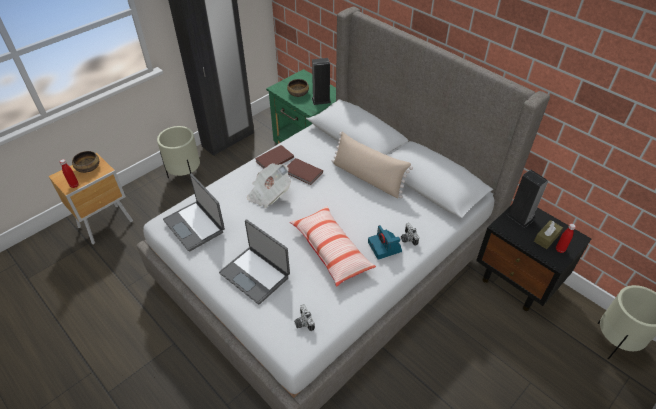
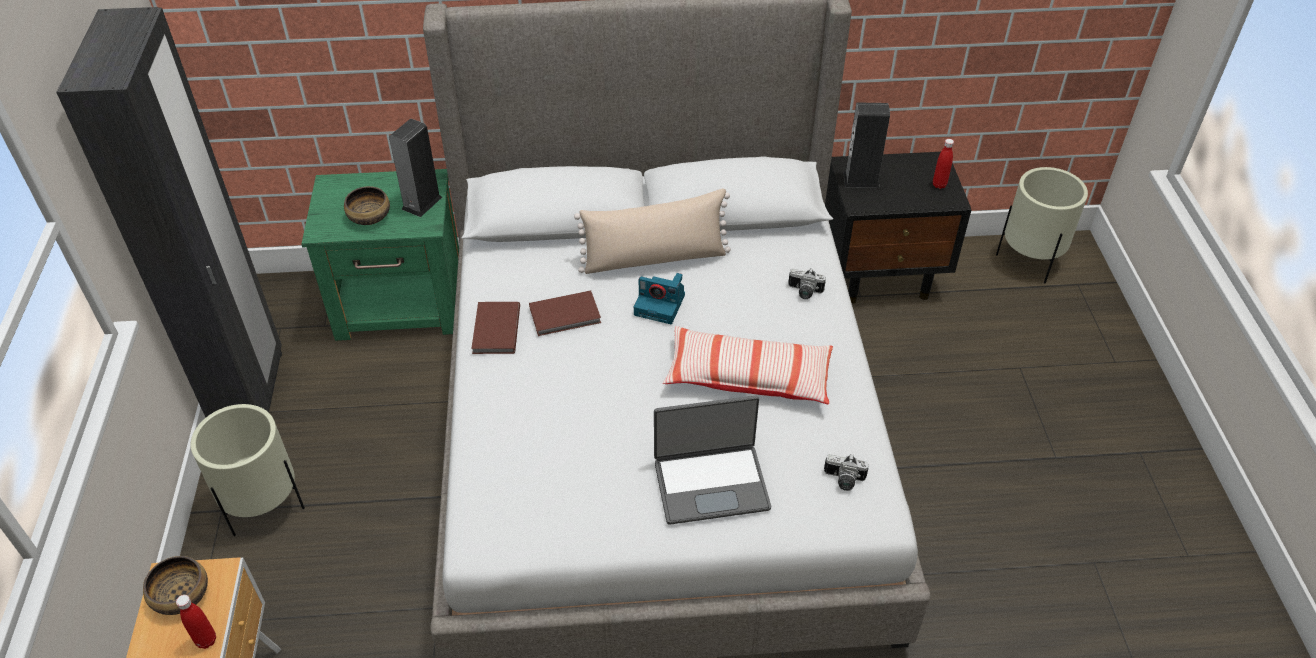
camera: 50 degrees left, 0 degrees up
(195, 225) = (537, 502): laptop -> none
(269, 194) = (567, 377): newspaper -> none
(385, 247) = (797, 321): camera -> camera (661, 305)
(546, 238) = (913, 182): brown tissue box -> none

